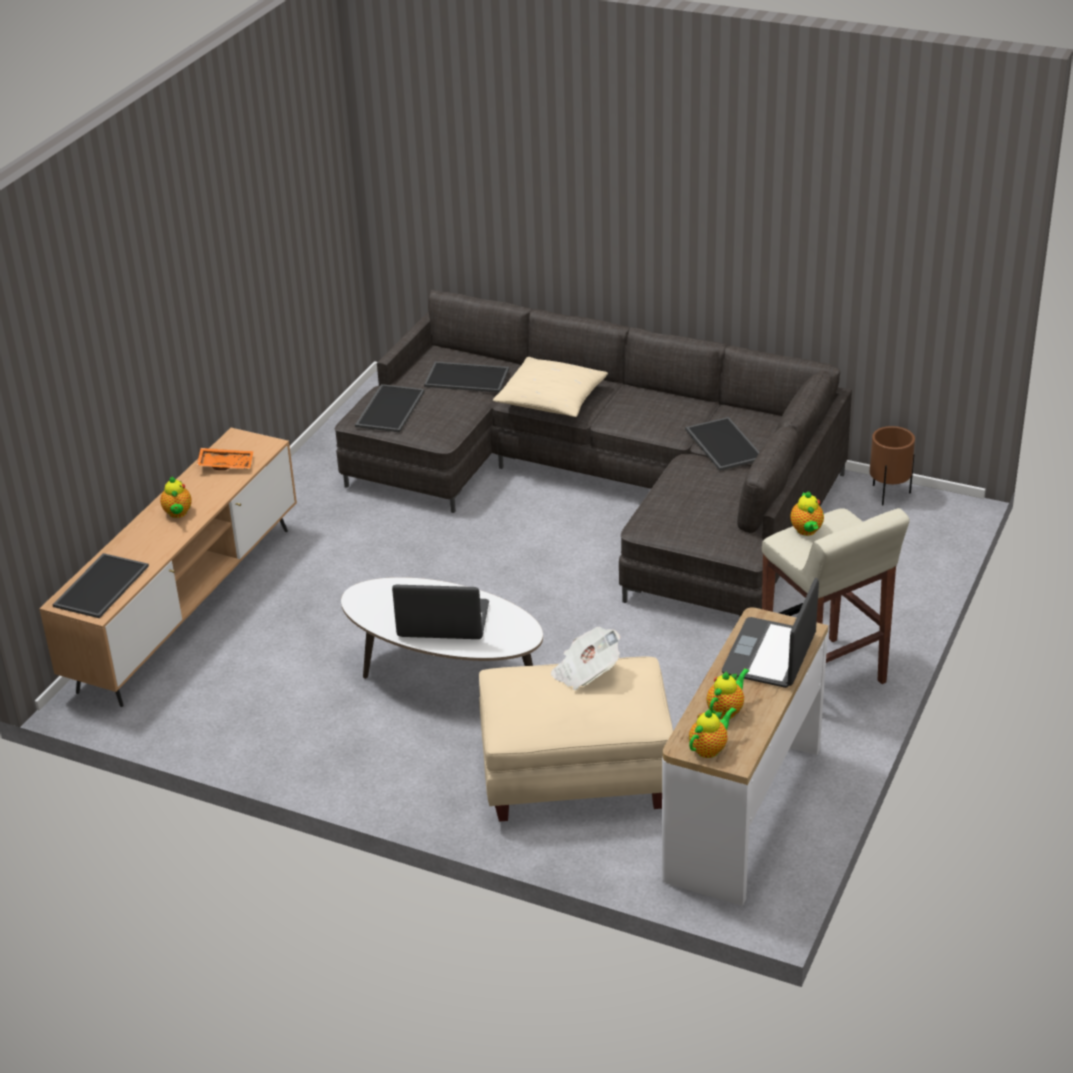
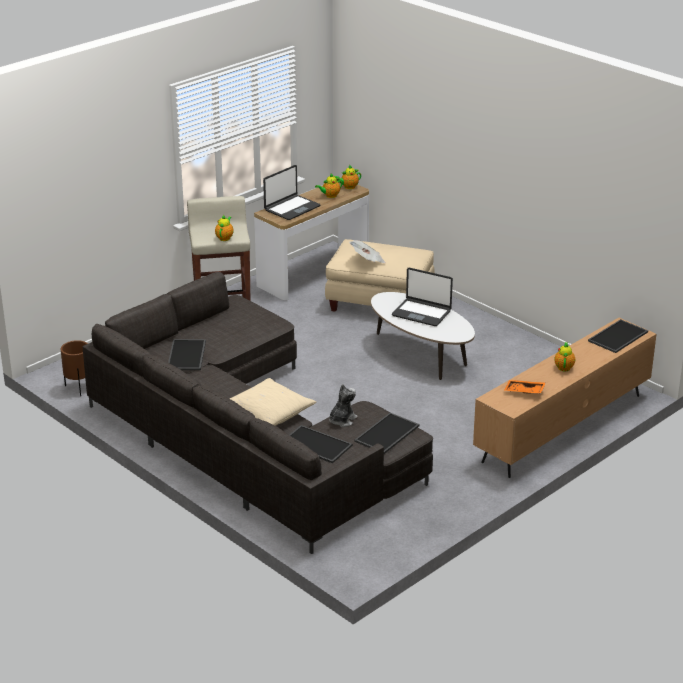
camera: 160 degrees left, 5 degrees down
(455, 413) = (342, 420): none -> plush toy

